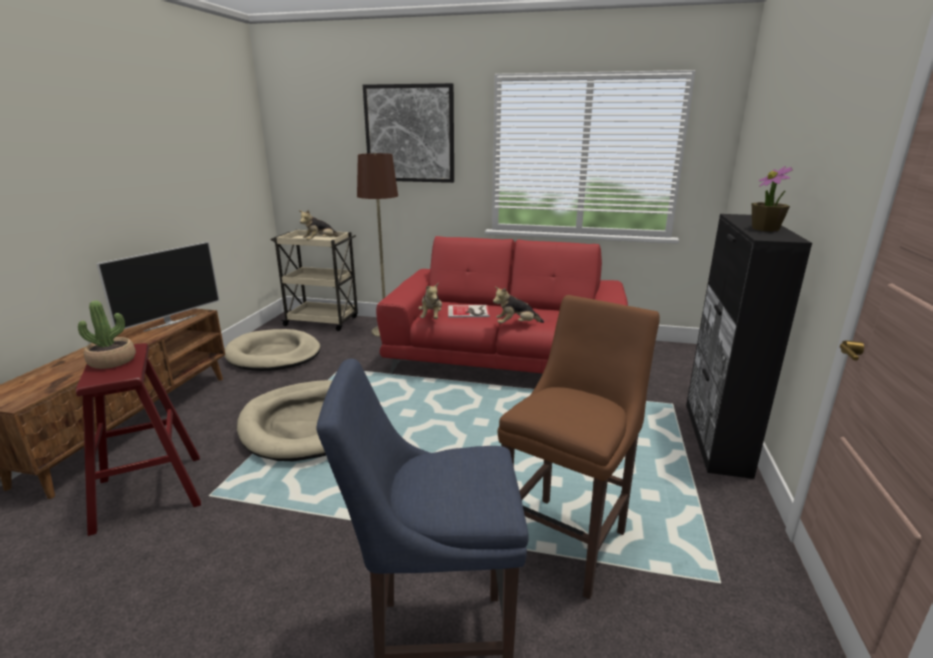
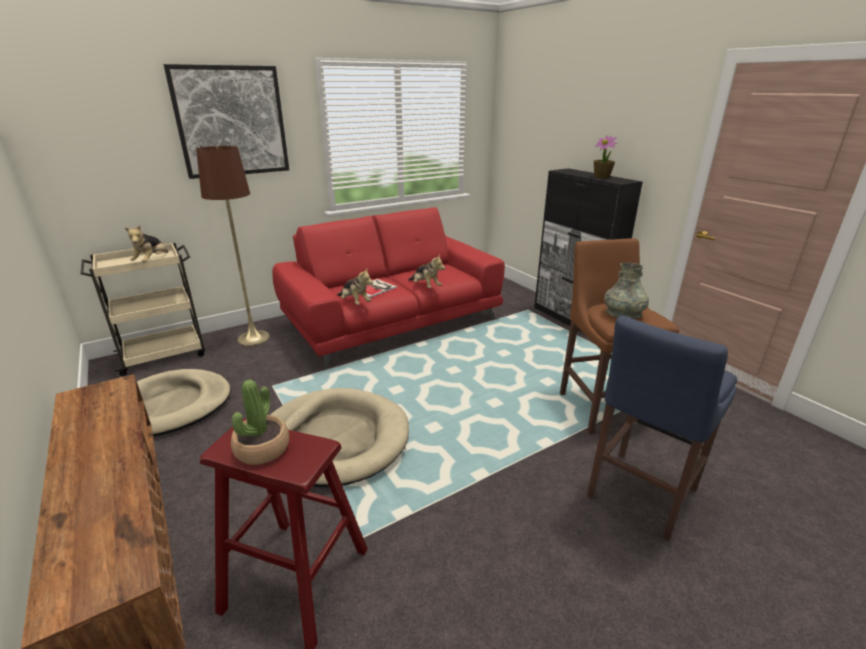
camera: 45 degrees left, 5 degrees up
(170, 322) = (105, 409): television -> none
(516, 325) = (425, 286): plush toy -> plush toy turned 75 degrees counterclockwise
(561, 406) = (623, 314): none -> grey vase

